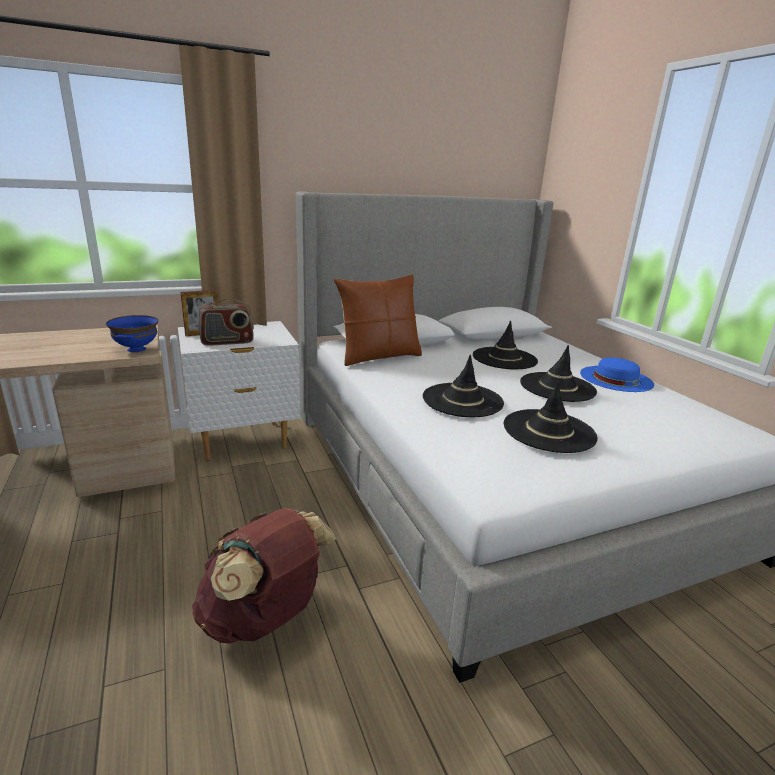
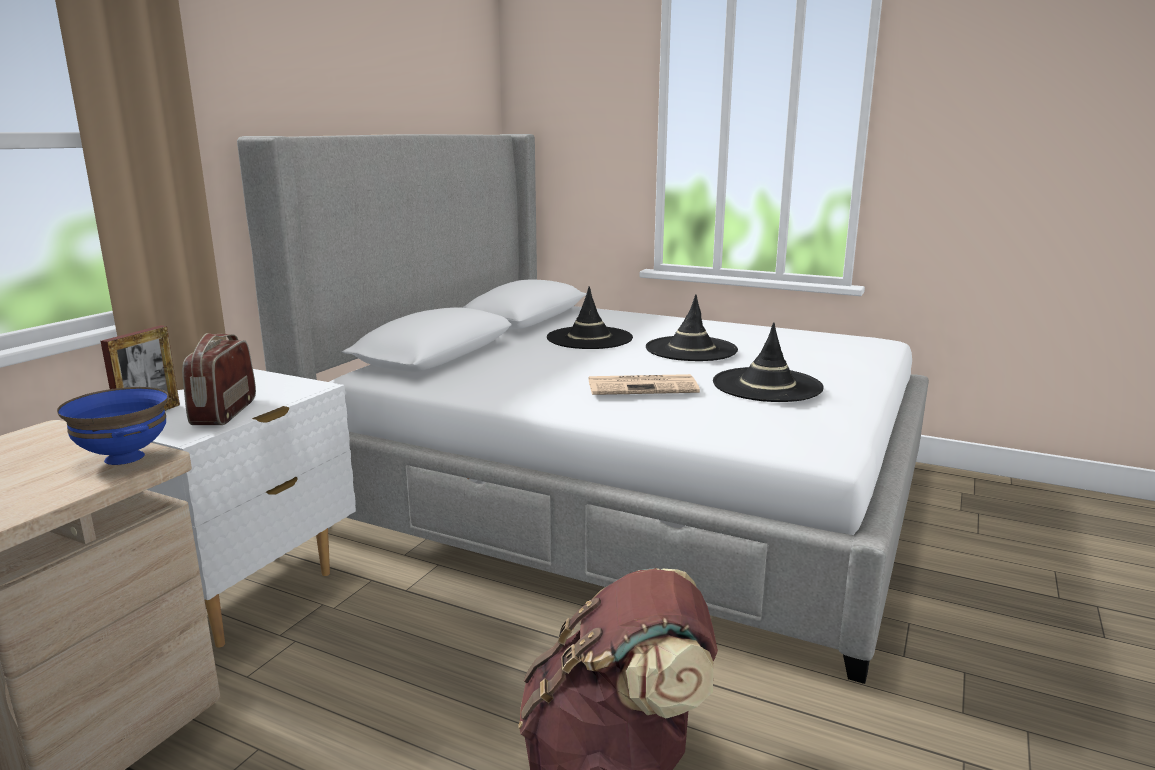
camera: 40 degrees left, 5 degrees down
(227, 342) = (224, 412): radio -> radio turned 150 degrees clockwise
(378, 356) = (453, 374): brown pillow -> none
(462, 400) = (643, 386): black hat -> newspaper
(616, 378) = (716, 328): blue hat -> none

